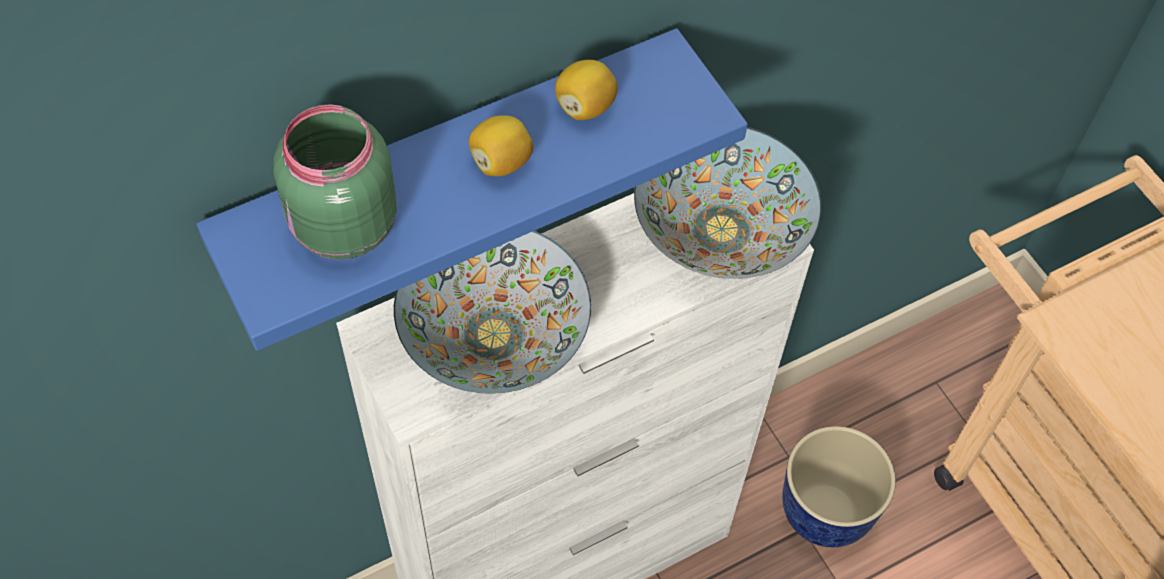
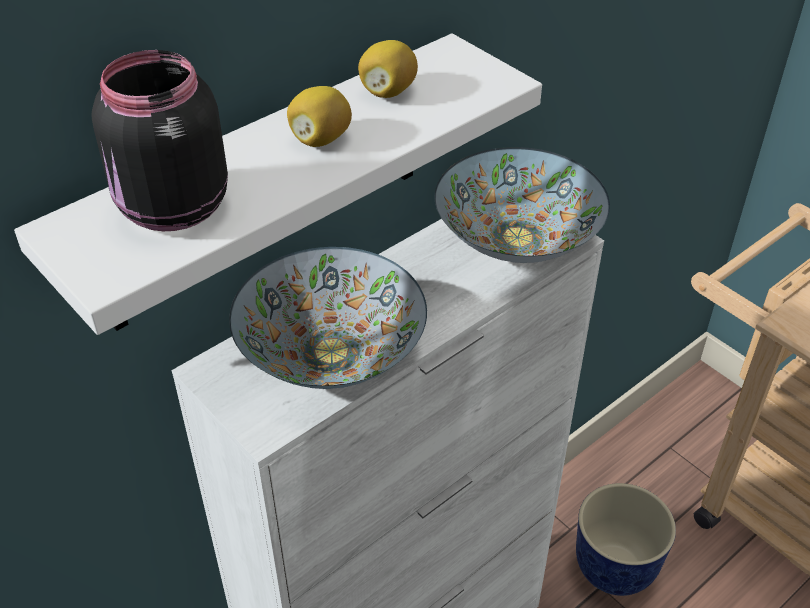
camera: 10 degrees left, 15 degrees down
(341, 227) = (171, 209): green jar -> black jar
(452, 169) = (267, 184): blue shelf -> white shelf

